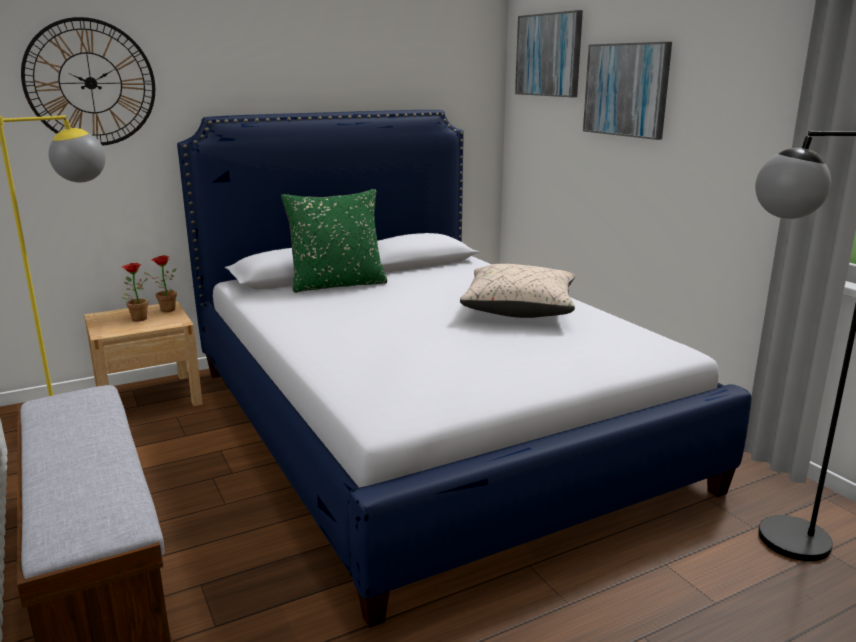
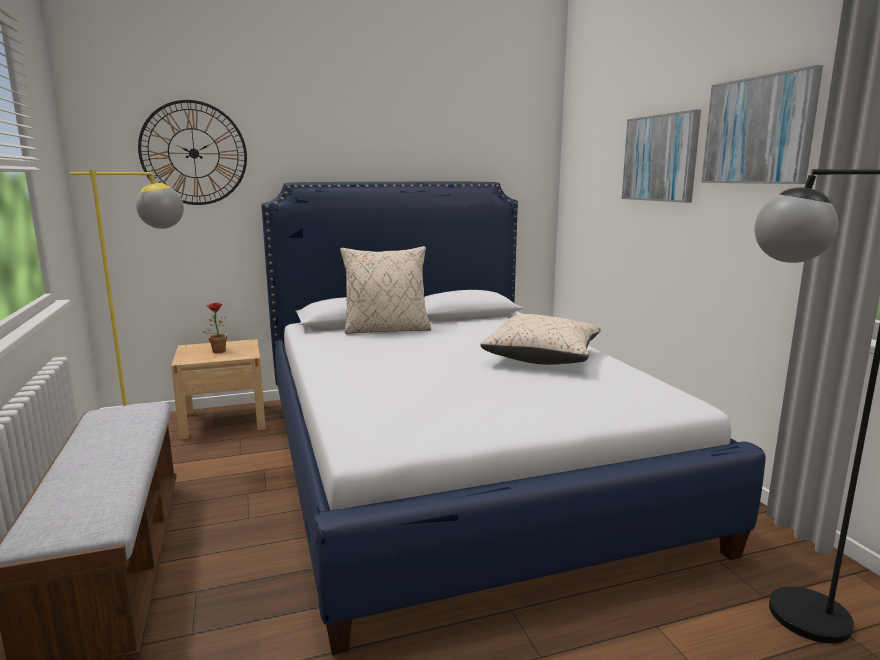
camera: 10 degrees right, 5 degrees down
(164, 310) = (243, 345): potted plant -> none
(337, 284) = (387, 329): green pillow -> beige pillow
(549, 55) = (595, 132): picture -> picture (758, 131)

